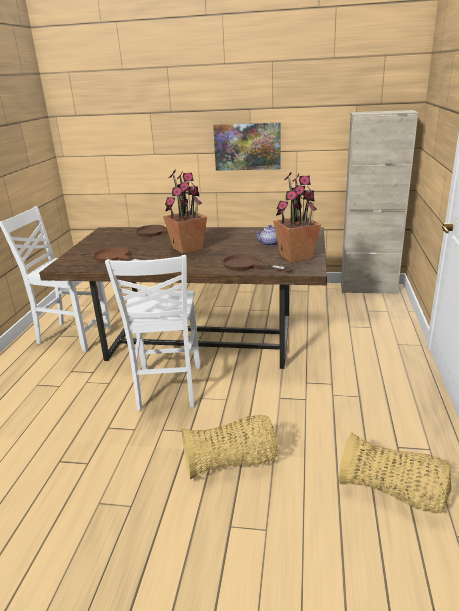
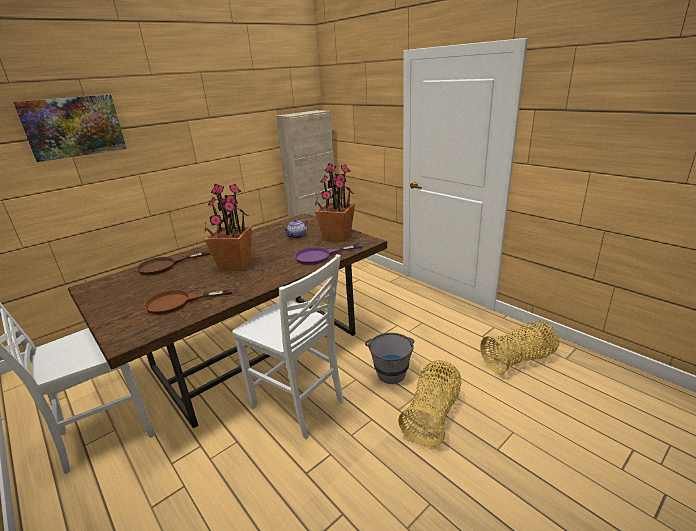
camera: 50 degrees left, 0 degrees up
(247, 146) = (193, 158): picture -> picture (74, 127)
(247, 265) = (319, 256): brown frying pan -> purple frying pan
(261, 411) = (390, 370): none -> grey bucket

